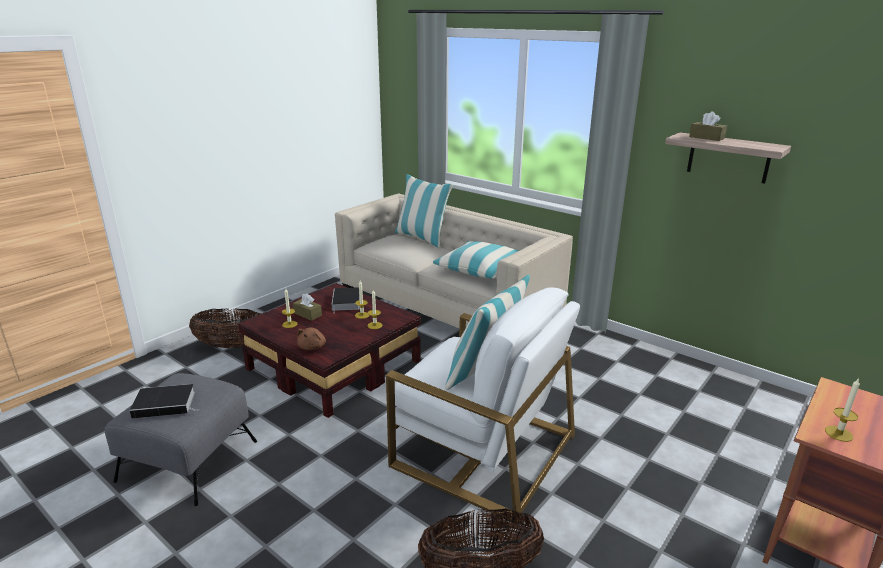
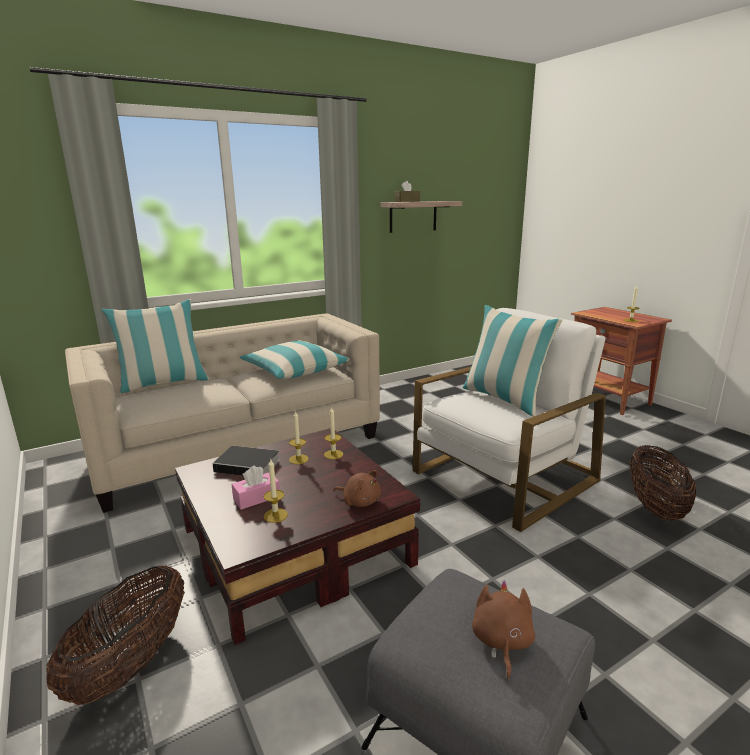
camera: 70 degrees left, 5 degrees down
(166, 404) = (501, 641): book -> brown plush toy
(307, 314) = (256, 498): brown tissue box -> pink tissue box

